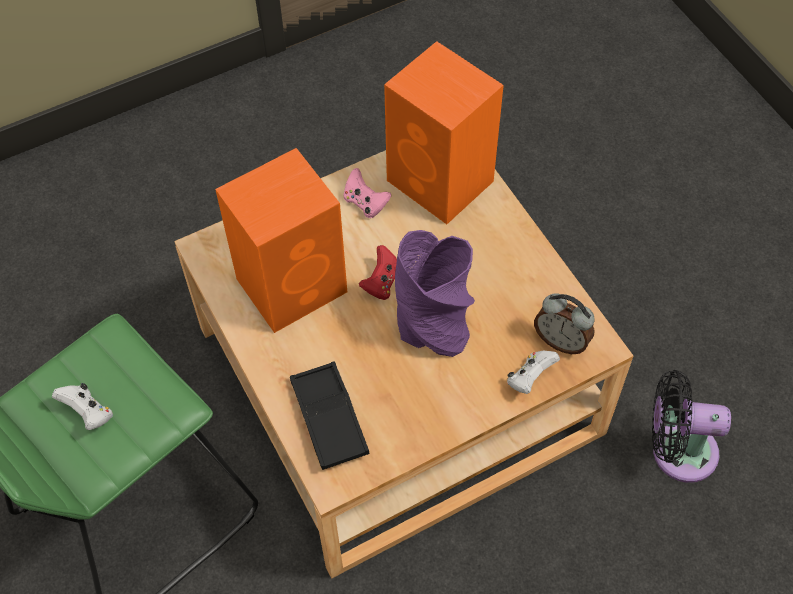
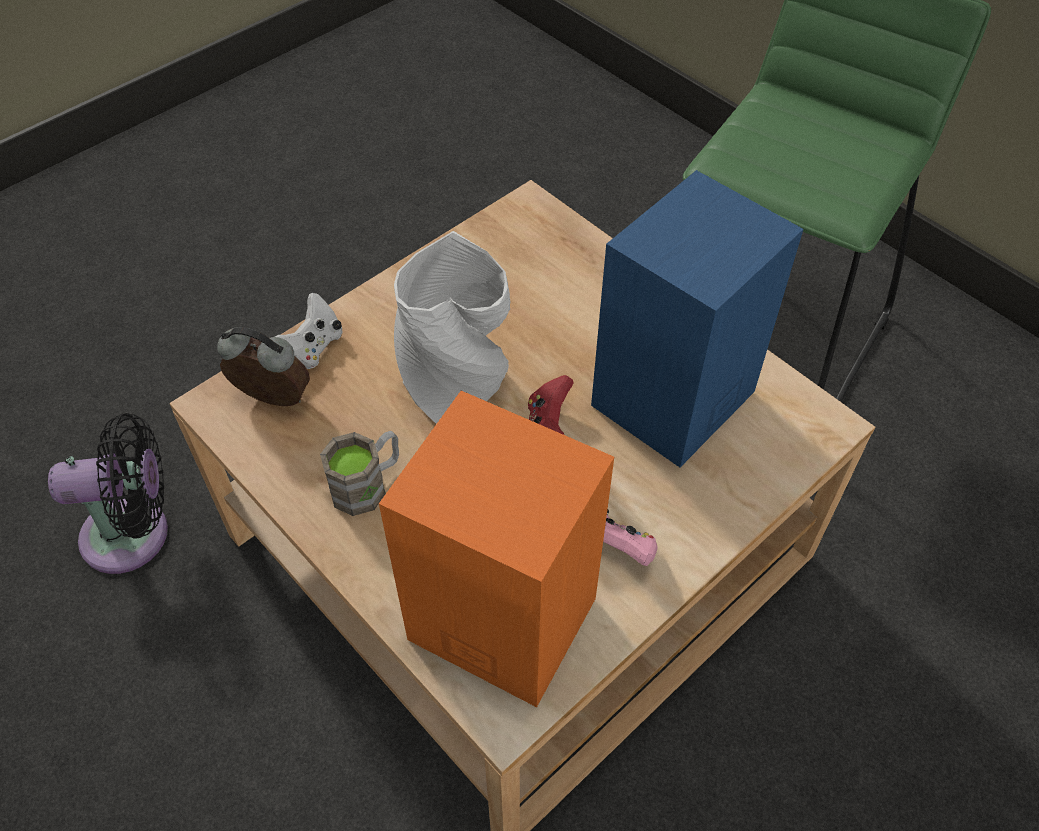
camera: 165 degrees right, 5 degrees down
(88, 413) = (817, 140): white game controller -> none
(294, 284) = (670, 401): orange speaker -> blue speaker
(329, 418) = (556, 260): black tray -> none
(432, 324) = (457, 387): purple vase -> grey vase
(503, 269) = (368, 484): none -> brown mug

